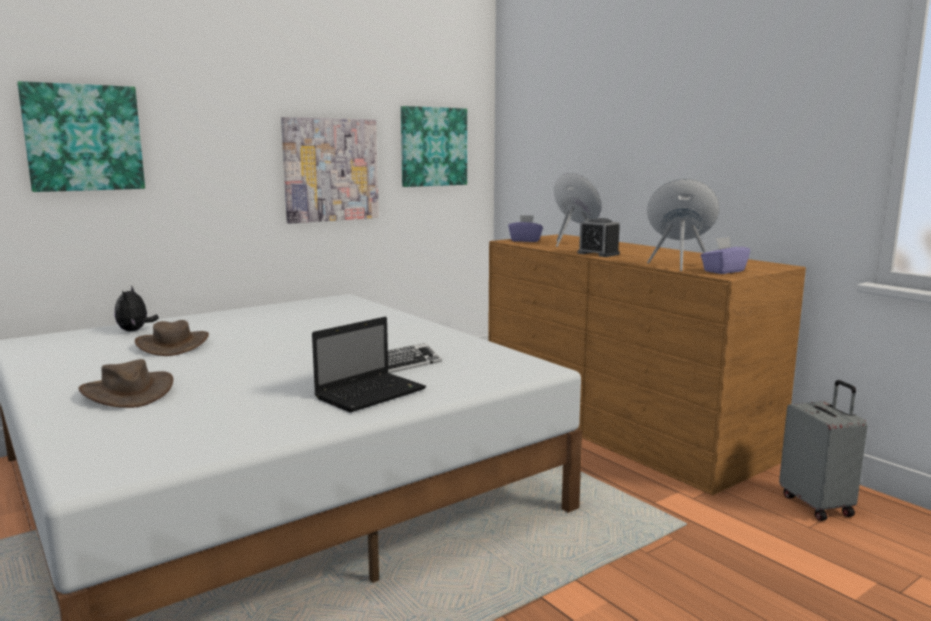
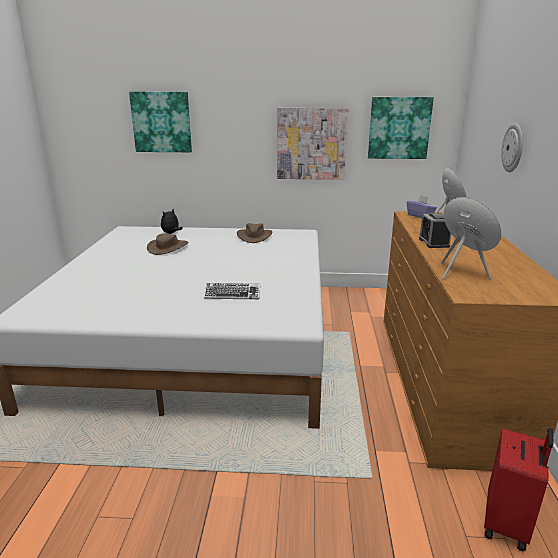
camera: 40 degrees right, 10 degrees up
(127, 392) = (102, 273): brown hat -> brown hat (254, 236)
(372, 393) = (183, 310): laptop -> none
(618, 150) = (513, 148): none -> wall clock
(723, 271) = (480, 290): purple tissue box -> none
(817, 505) = (507, 524): grey suitcase -> red suitcase

